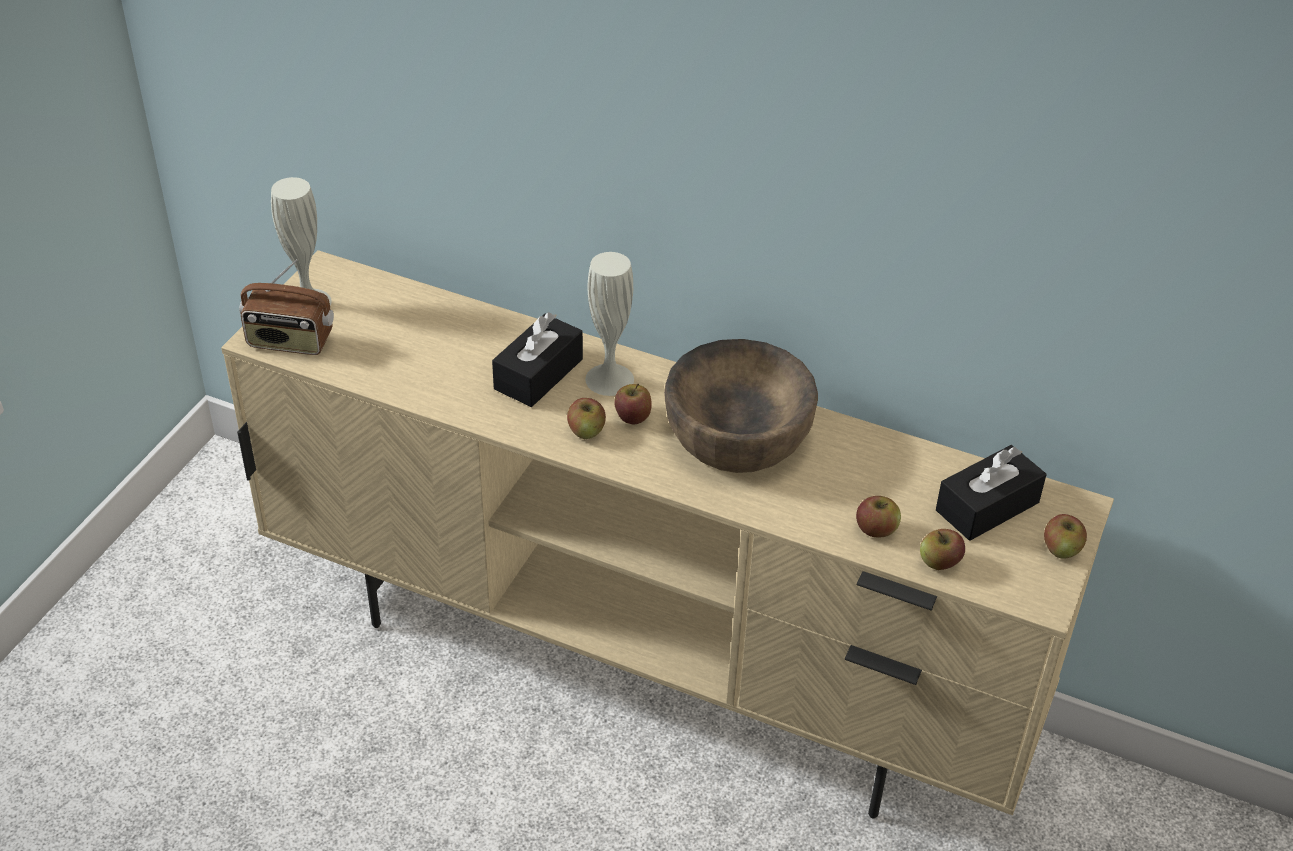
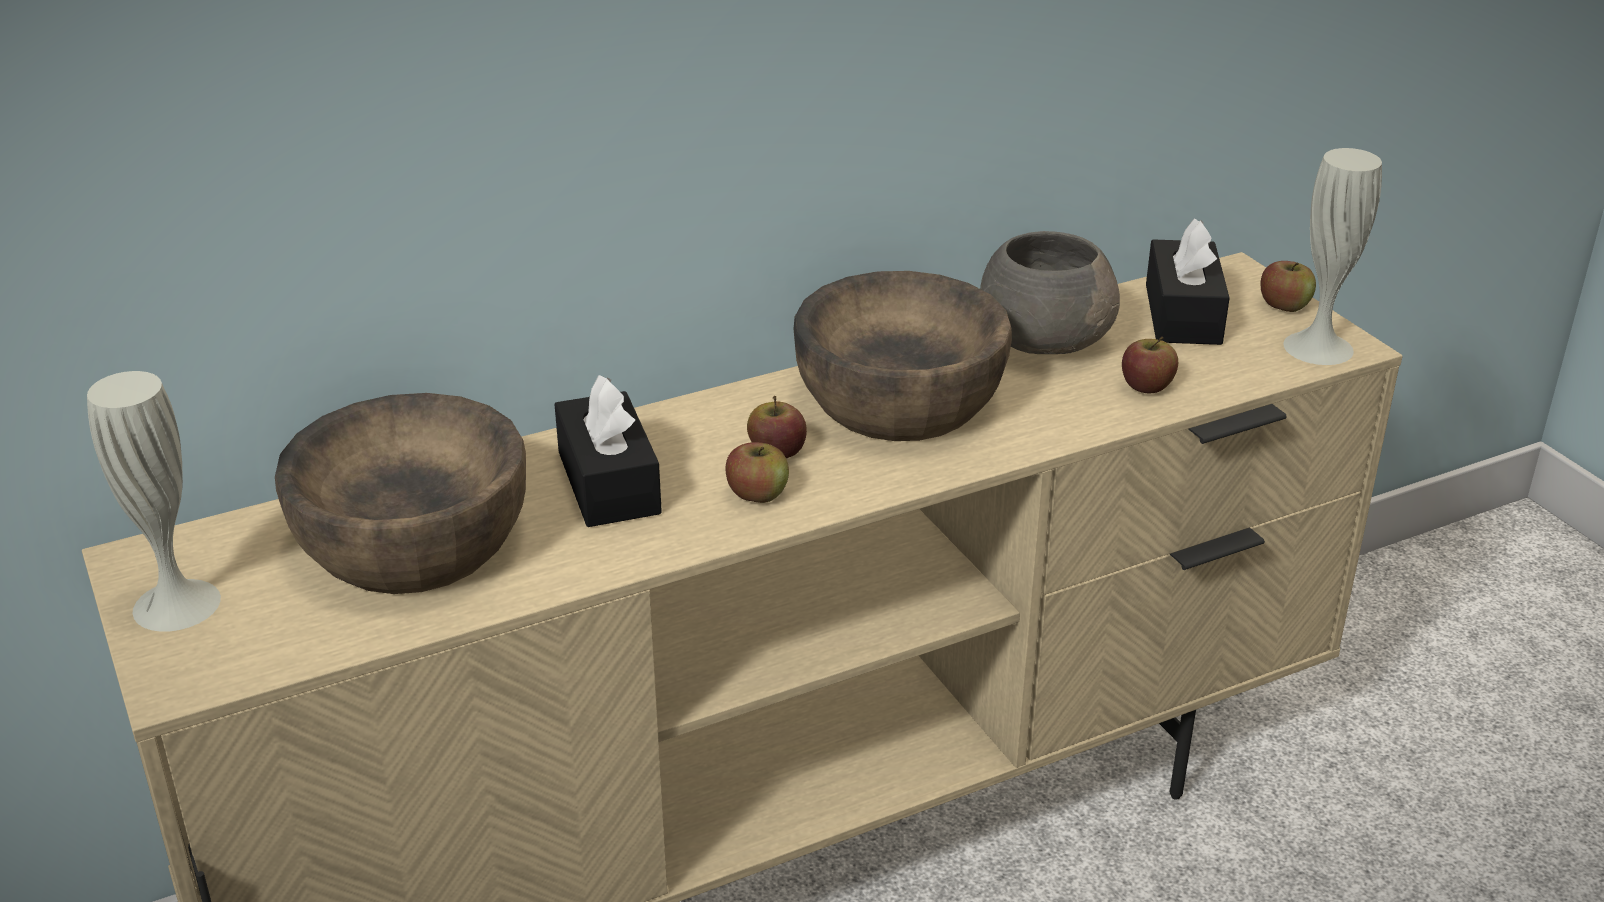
camera: 50 degrees left, 10 degrees down
(290, 342) = (231, 657): radio -> none
(422, 341) = (412, 542): none -> brown bowl
(609, 379) = (690, 438): white vase -> white vase (1318, 347)
(876, 460) = (1043, 340): none -> grey bowl
(939, 562) = (1235, 374): apple -> none

